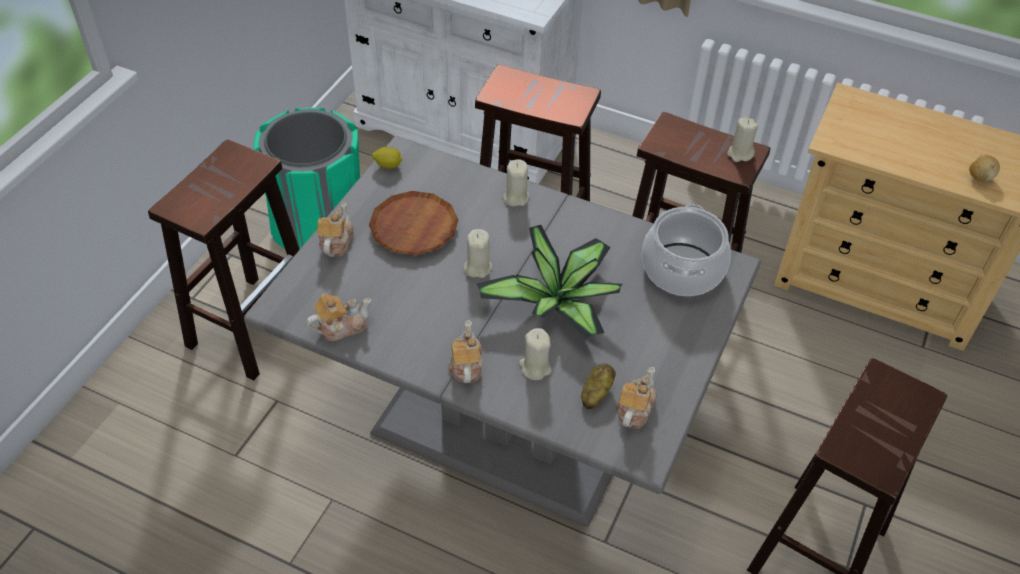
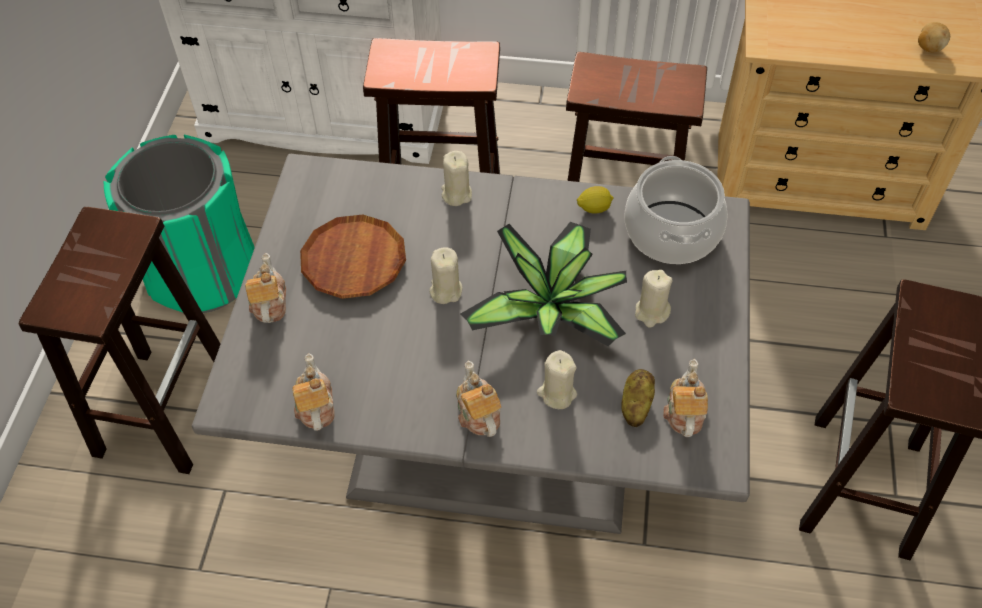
camera: 15 degrees left, 5 degrees up
(341, 326) = (315, 406): teapot -> teapot turned 60 degrees counterclockwise
(388, 165) = (294, 192): lemon -> lemon (594, 208)
(740, 154) = (678, 81): beige candle -> beige candle (651, 312)

